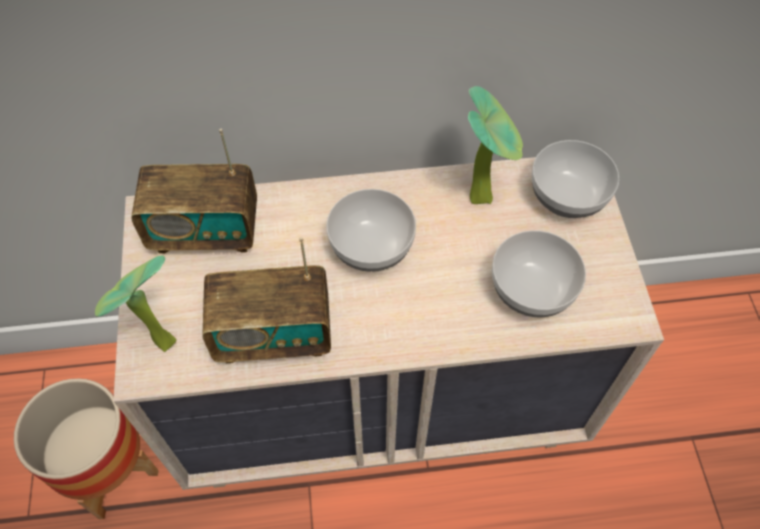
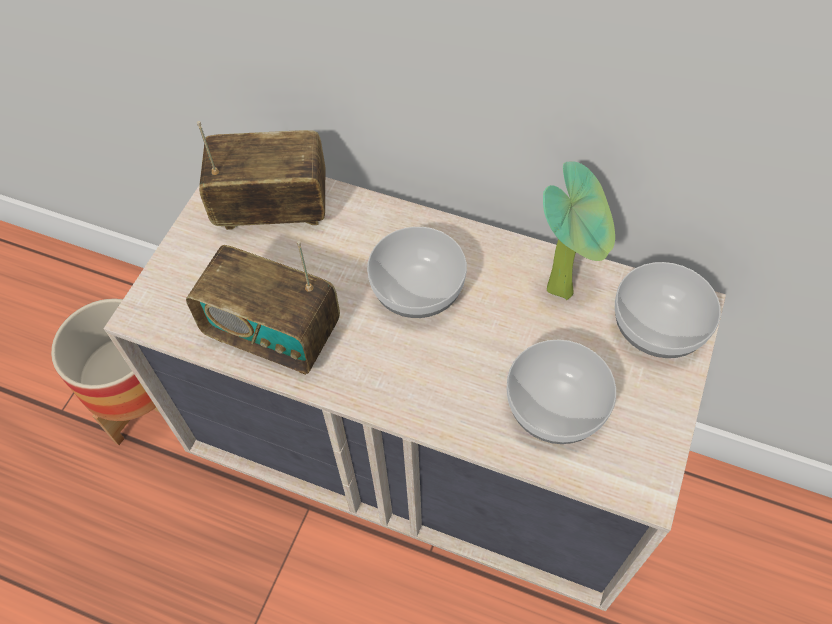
camera: 30 degrees right, 0 degrees up
(158, 342) = (170, 293): potted plant -> none
(205, 232) = (273, 209): radio -> radio turned 150 degrees clockwise

